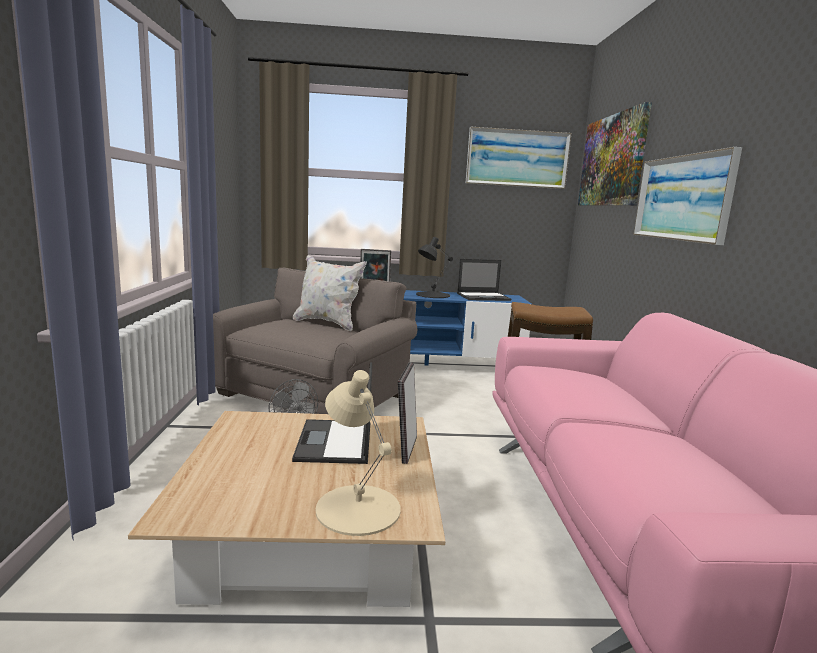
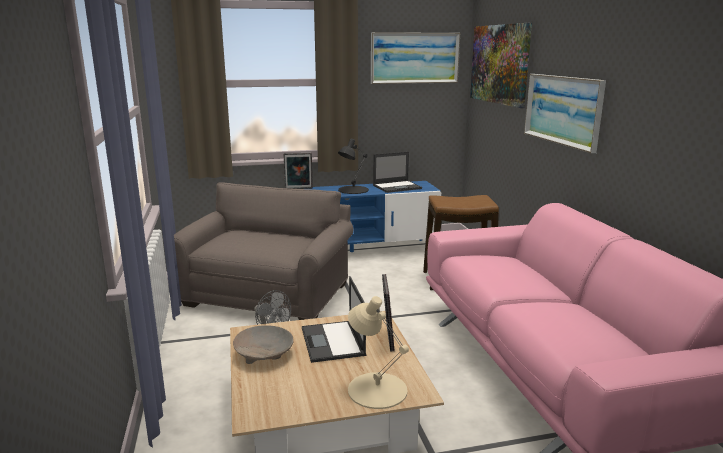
camera: 10 degrees left, 5 degrees up
(242, 443) = (264, 353): none -> beige bowl
(327, 323) = (274, 232): white pillow -> none

